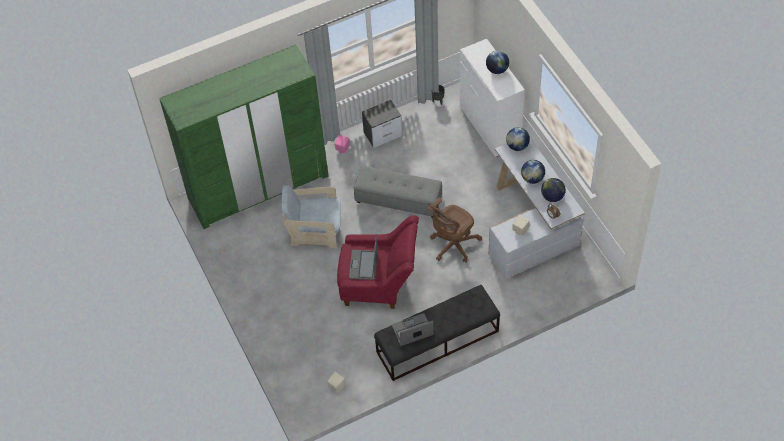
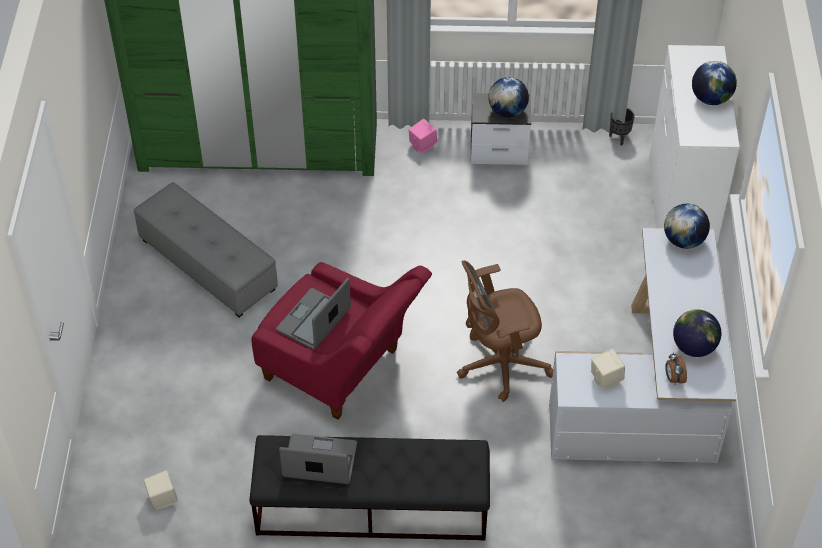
camera: 25 degrees right, 5 degrees down
(315, 231) = (297, 246): beige armchair -> none
(398, 199) = (459, 255): grey ottoman -> grey ottoman (208, 264)
(532, 178) = (677, 302): globe -> globe (507, 111)

